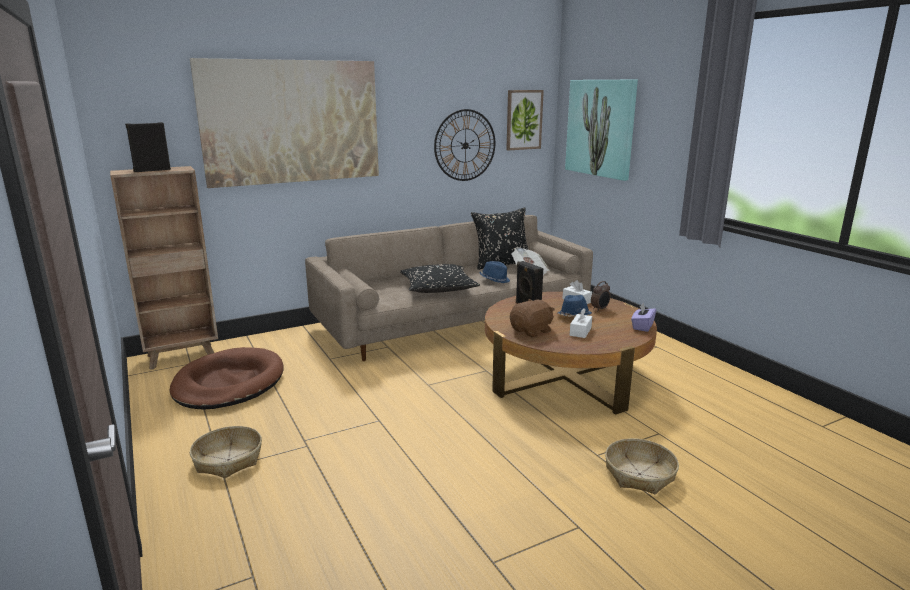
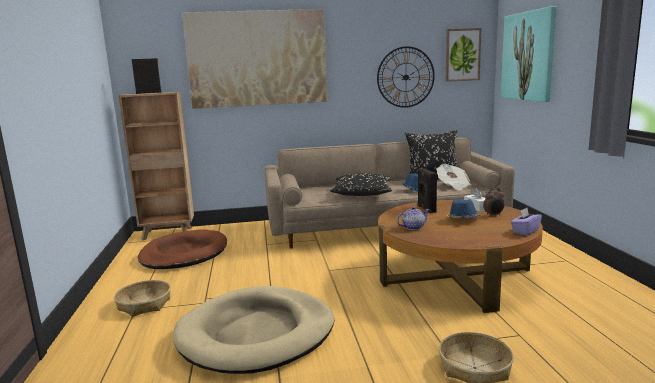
camera: 20 degrees right, 5 degrees down
(399, 475) = (257, 334): none -> beige dog bed
(531, 331) = (413, 227): brown plush toy -> teapot
(580, 331) = (458, 231): white tissue box -> none

